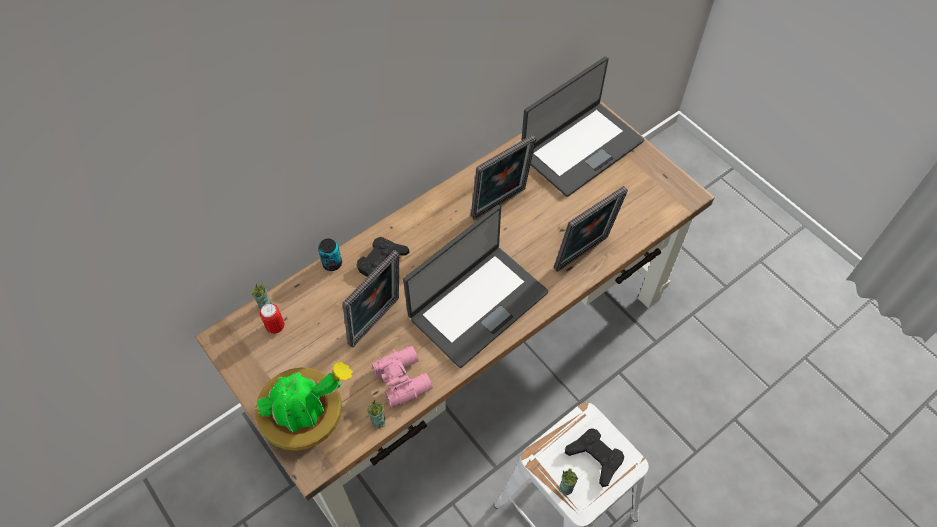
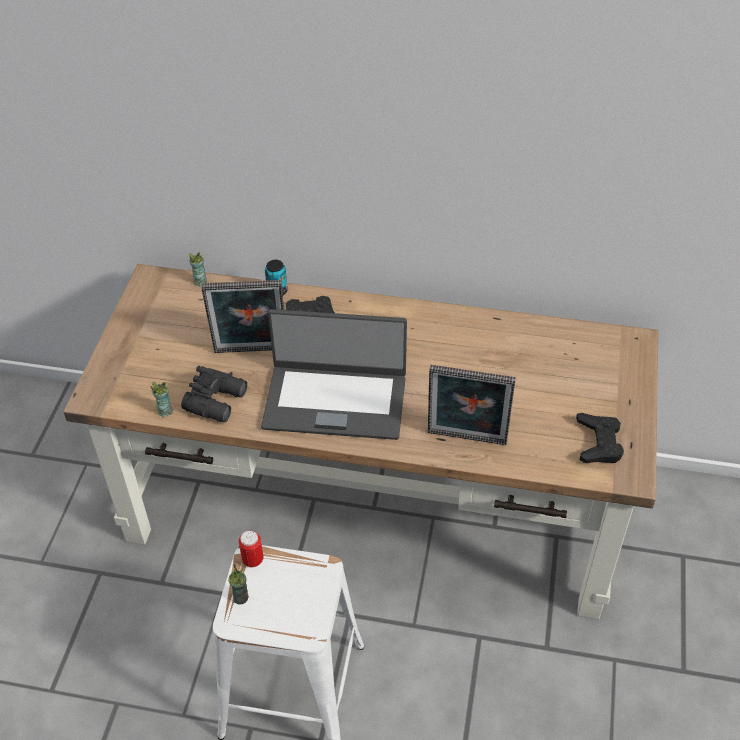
camera: 50 degrees right, 10 degrees down
(275, 327) = (188, 299): can -> can (253, 560)
(308, 420) = (127, 370): potted plant -> none
(403, 378) = (217, 400): pink binoculars -> black binoculars
(500, 205) = (452, 351): picture frame -> none
(580, 148) = (583, 365): laptop -> none
(595, 457) = (290, 601): black game controller -> black game controller (598, 442)

